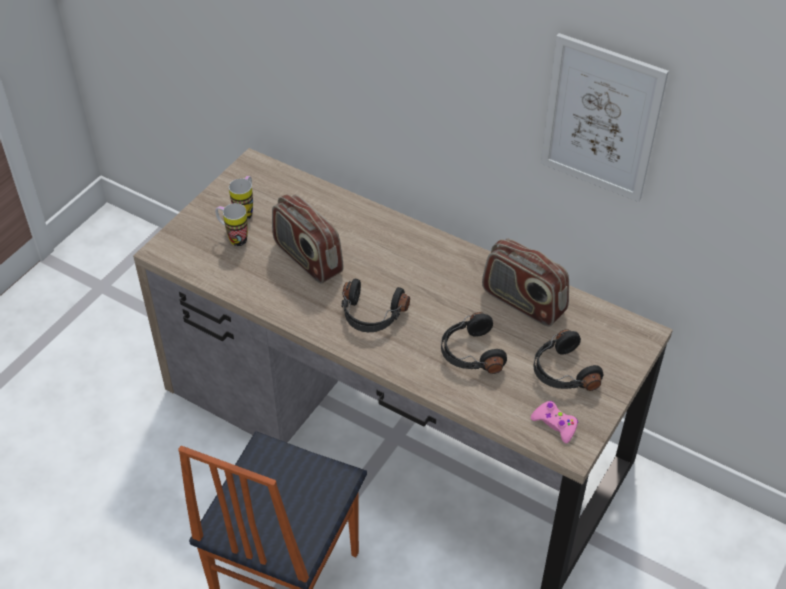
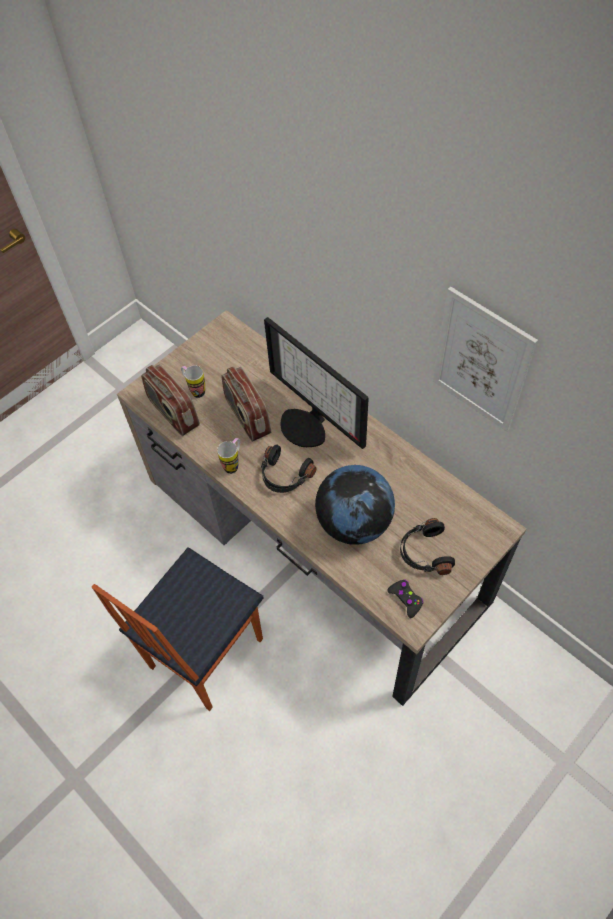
camera: 15 degrees right, 10 degrees up
(246, 211) = (210, 367): mug -> mug (233, 464)
(384, 257) = (307, 425): none -> monitor
(470, 353) = (354, 523): black headphones -> globe
(523, 302) = (408, 483): radio -> radio (173, 413)
(555, 424) = (406, 599): pink game controller -> black game controller

